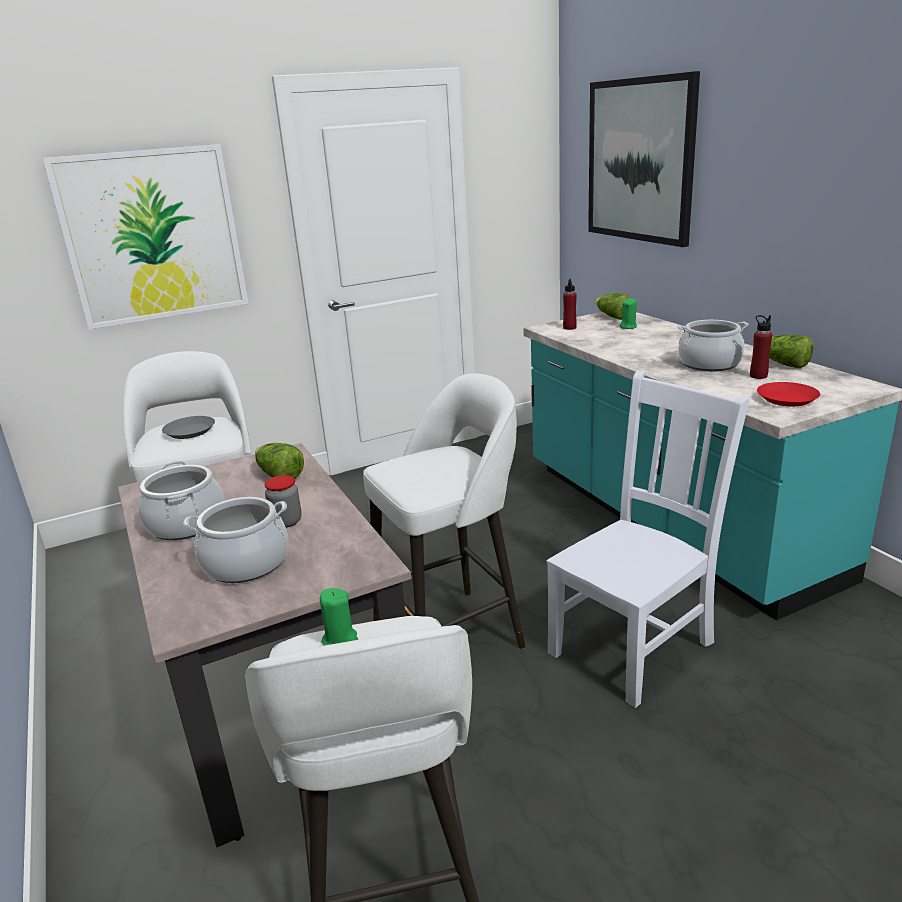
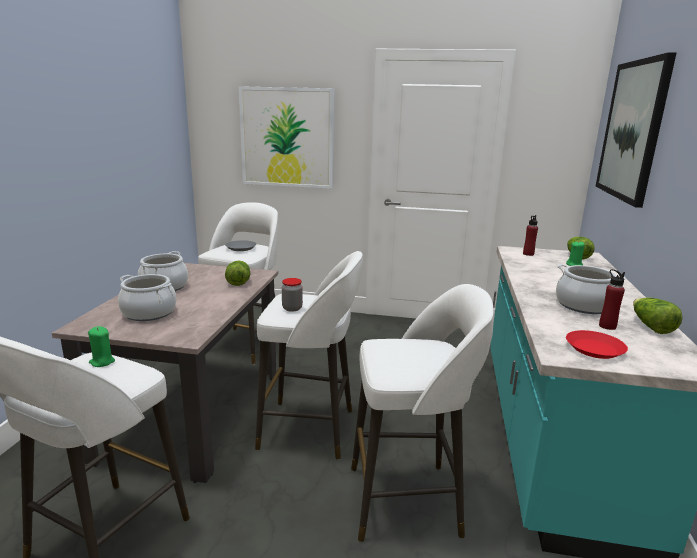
camera: 35 degrees right, 5 degrees down
(286, 522) = (198, 302): jar -> jar (292, 308)
(635, 645) = (407, 500): white chair -> white stool

